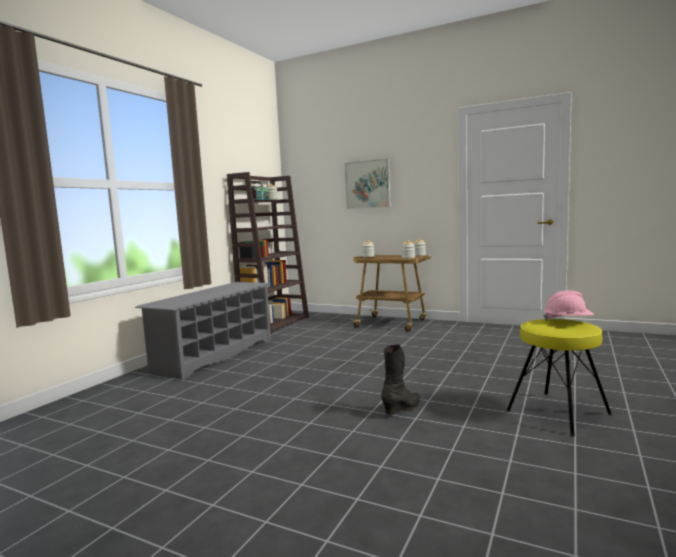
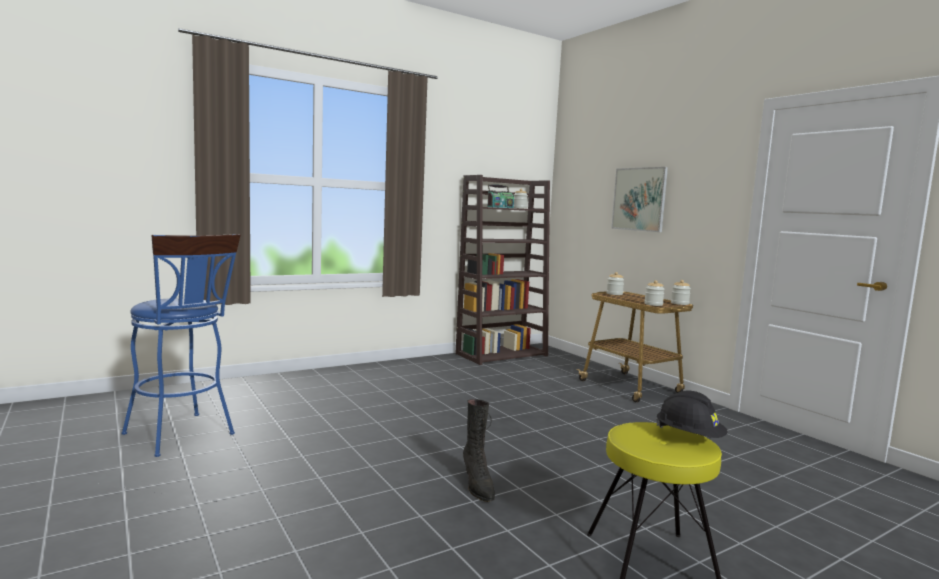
camera: 30 degrees right, 0 degrees up
(93, 461) = (183, 436): none -> blue stool
(215, 354) = (398, 372): grey shoe rack -> none
(403, 408) = (477, 486): black boot -> black boot turned 90 degrees clockwise
(567, 321) = (689, 437): pink hard hat -> black hard hat

